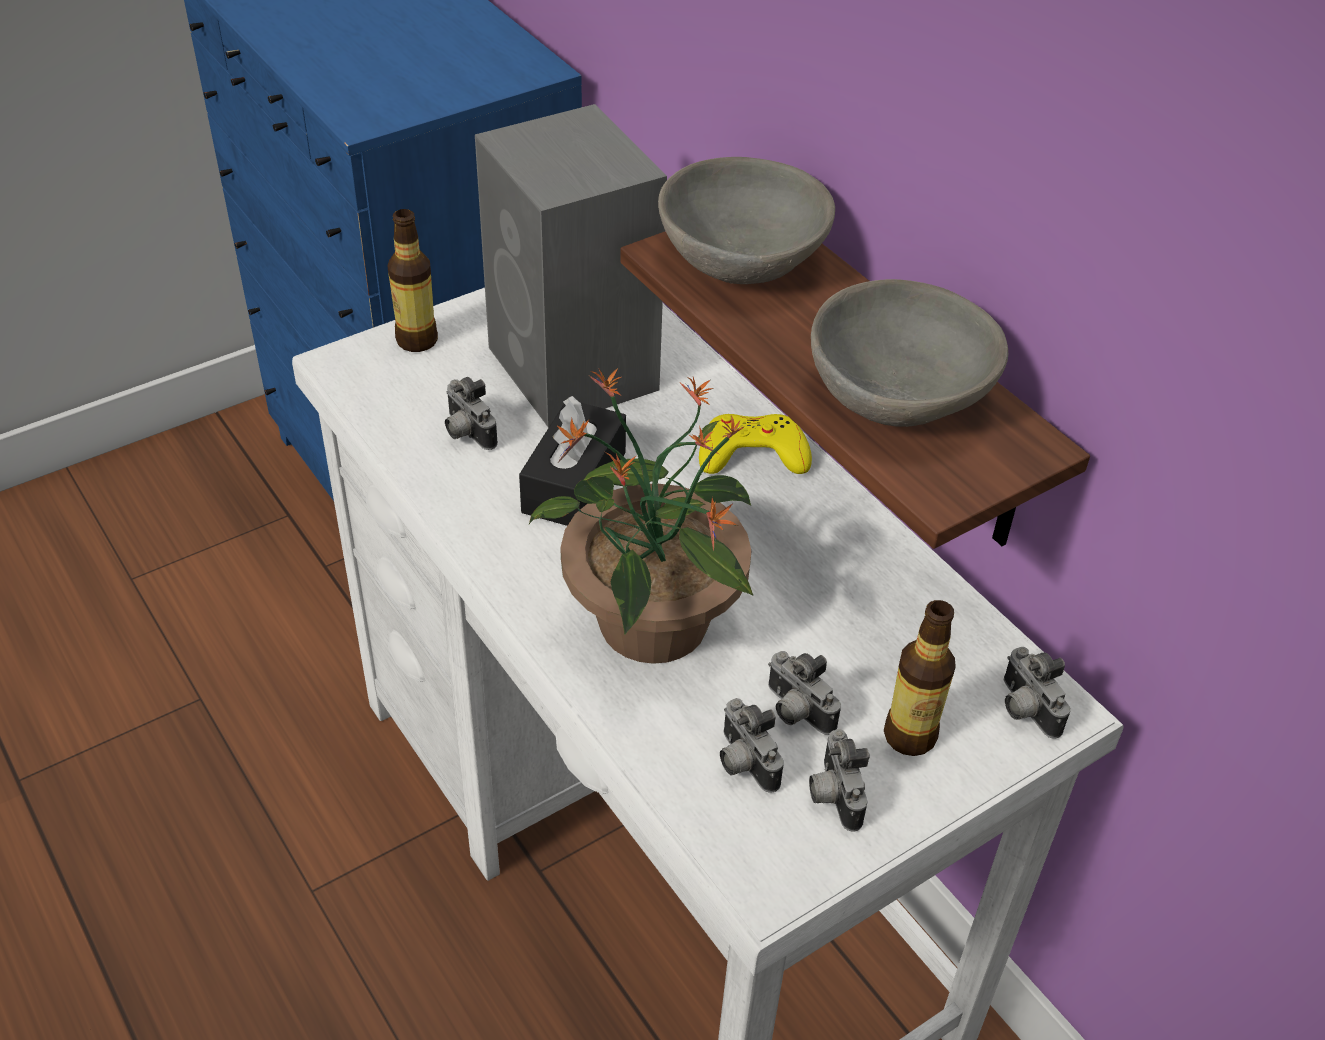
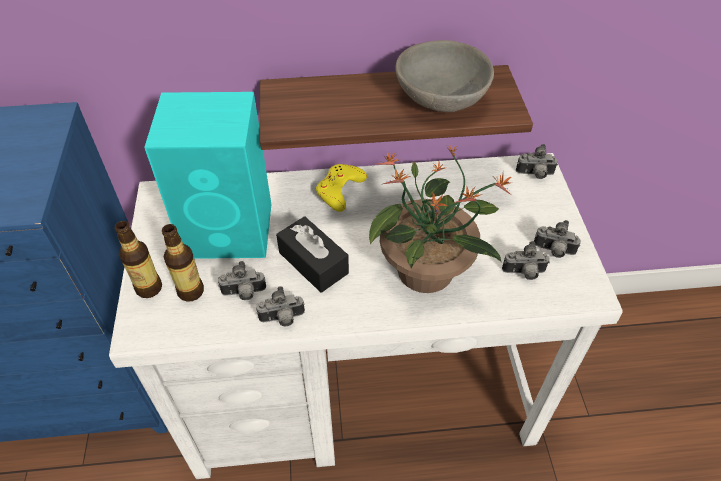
camera: 60 degrees left, 5 degrees up
(575, 371) = (231, 230): grey speaker -> turquoise speaker
(741, 262) = (308, 106): grey bowl -> none
(795, 712) = (503, 244): camera -> camera (282, 319)
(910, 736) = (533, 213): bottle -> bottle (191, 291)

